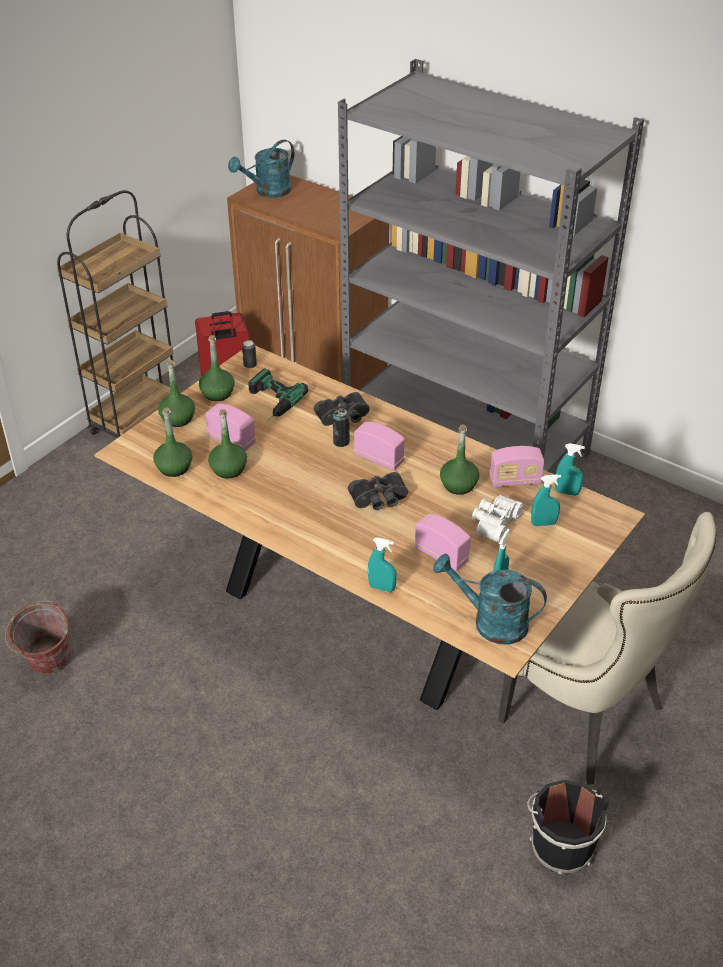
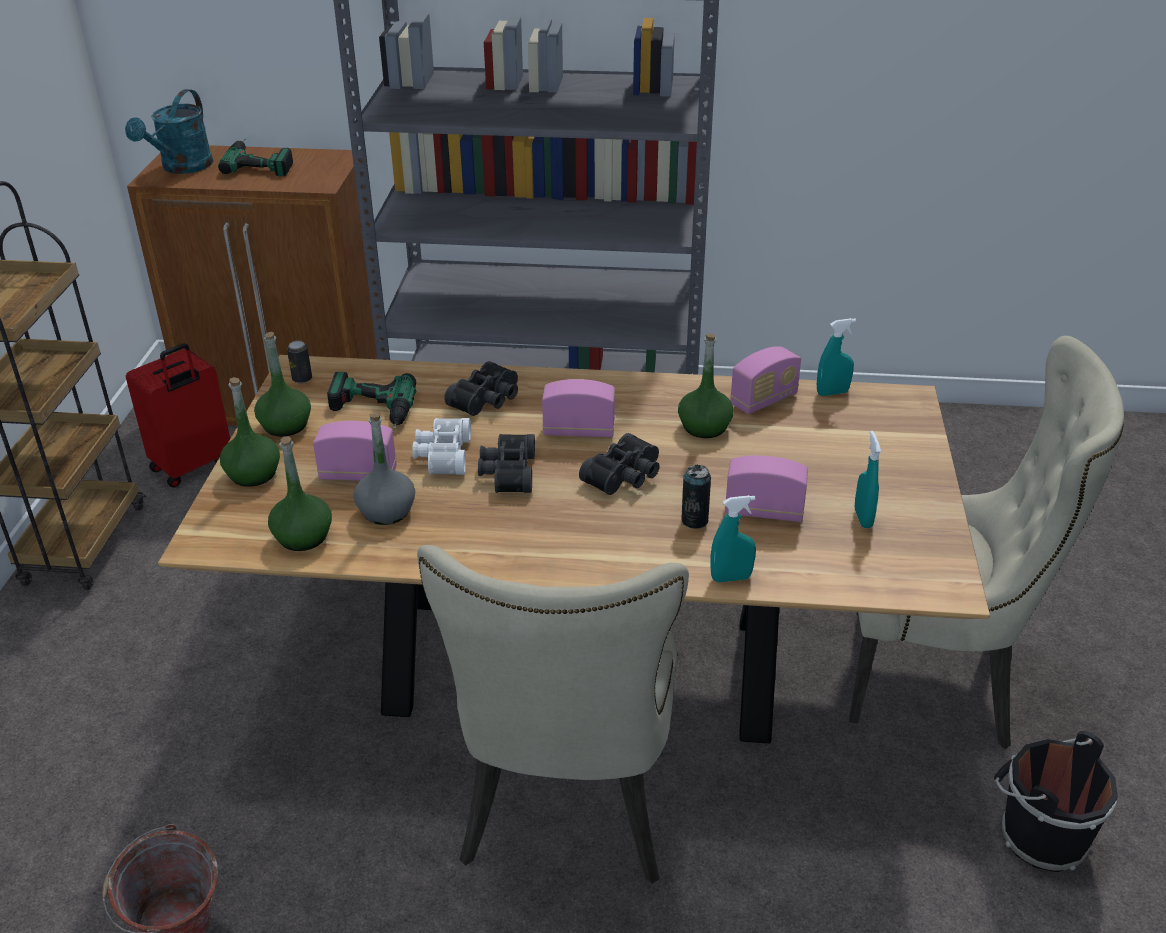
camera: 30 degrees left, 5 degrees down
(228, 469) = (386, 511): green bottle -> grey bottle
(286, 693) = (567, 811): none -> beige chair
(313, 470) = (506, 473): none -> black binoculars
(319, 199) = (261, 161): none -> power drill
(341, 441) = (511, 427): can -> can (694, 520)
(490, 622) = (899, 564): turquoise watering can -> none
(493, 522) = (786, 453): white binoculars -> white binoculars (442, 455)
(543, 523) = (842, 434): turquoise spray bottle -> none

